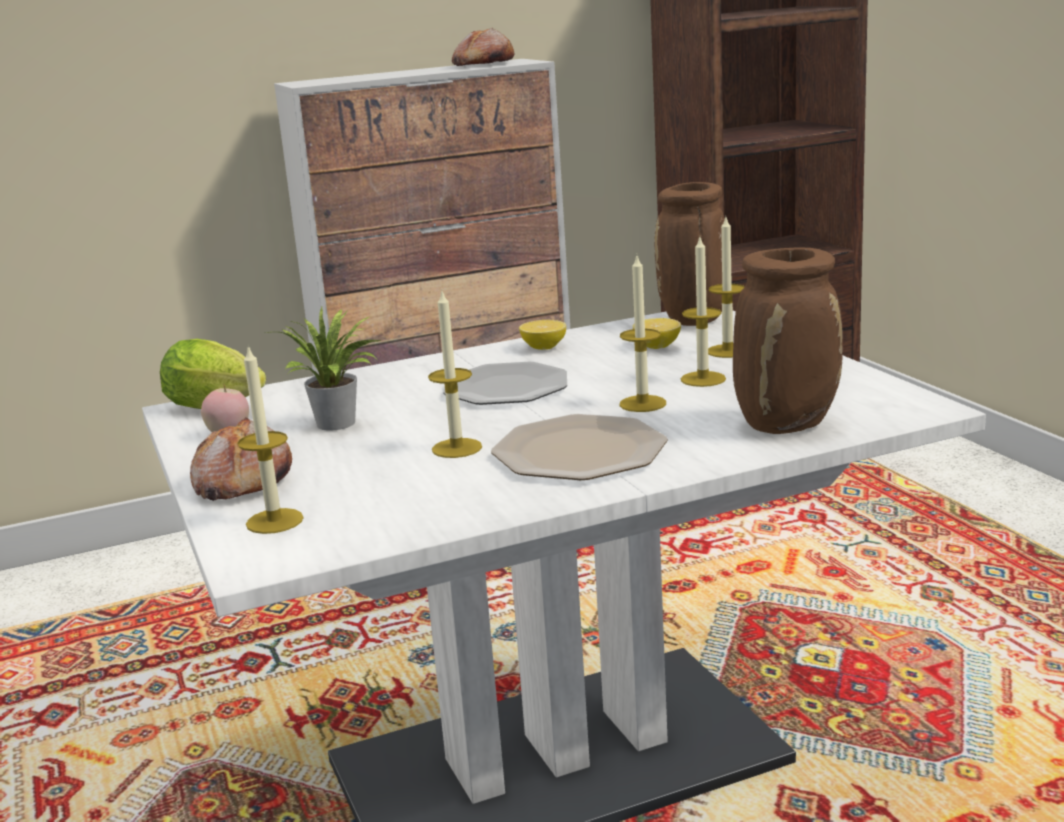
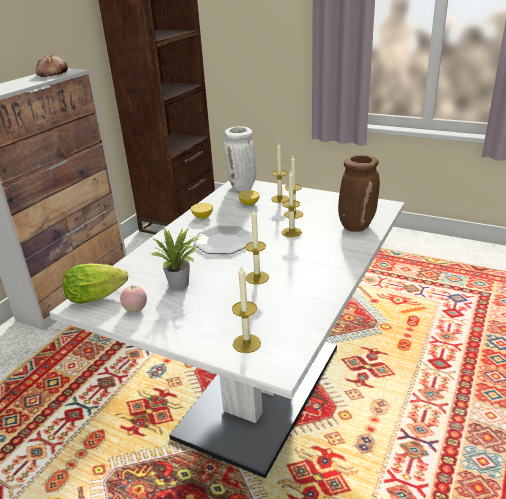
camera: 40 degrees left, 10 degrees up
(241, 482) = (192, 331): bread -> none
(580, 452) = (308, 262): plate -> none
(695, 321) = (243, 188): brown vase -> white vase

